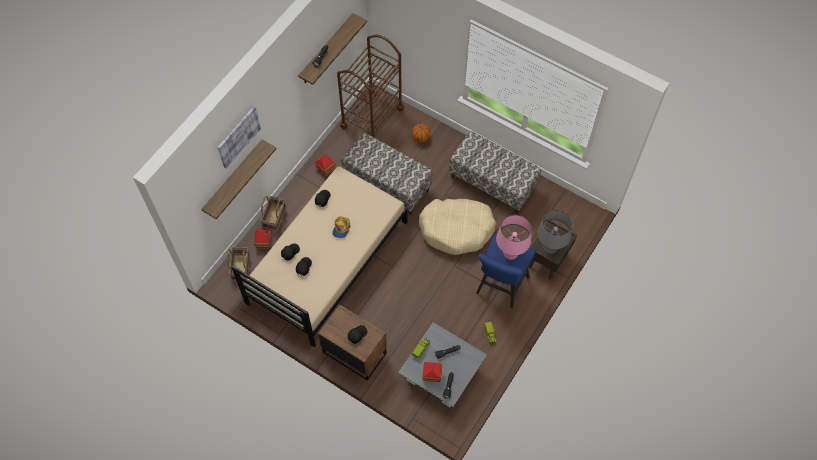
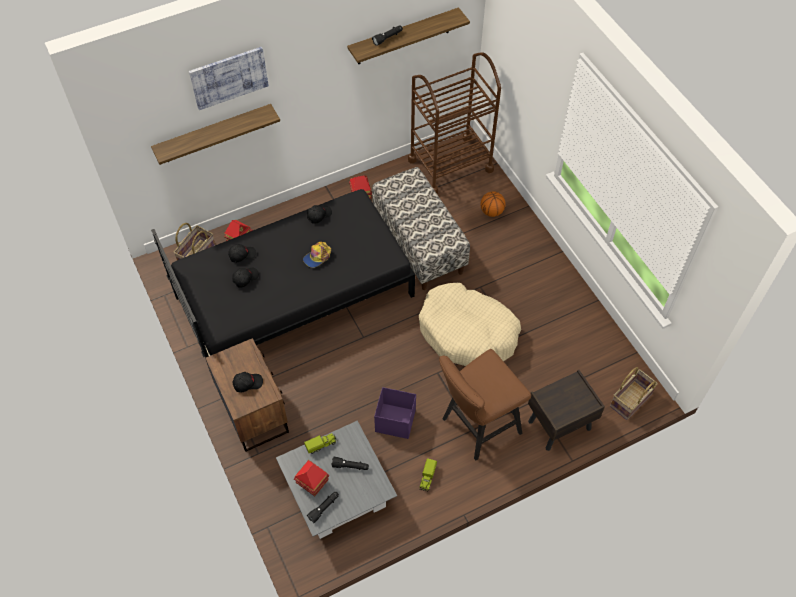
camera: 30 degrees right, 5 degrees down
(275, 218) = (270, 221): basket -> basket (631, 401)
(327, 261) = (294, 295): beige bed -> black bed
(447, 310) = (394, 420): none -> purple storage box
(493, 183) = (546, 301): bench -> none
(500, 288) = (476, 427): blue stool -> brown stool
(510, 253) = (494, 381): pink table lamp -> none
(550, 247) = (559, 405): grey table lamp -> none

